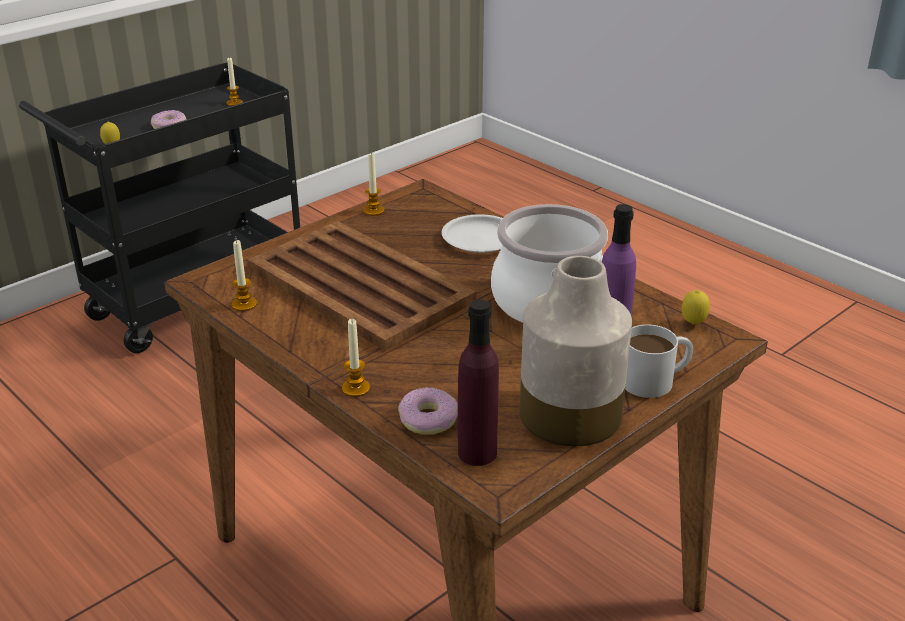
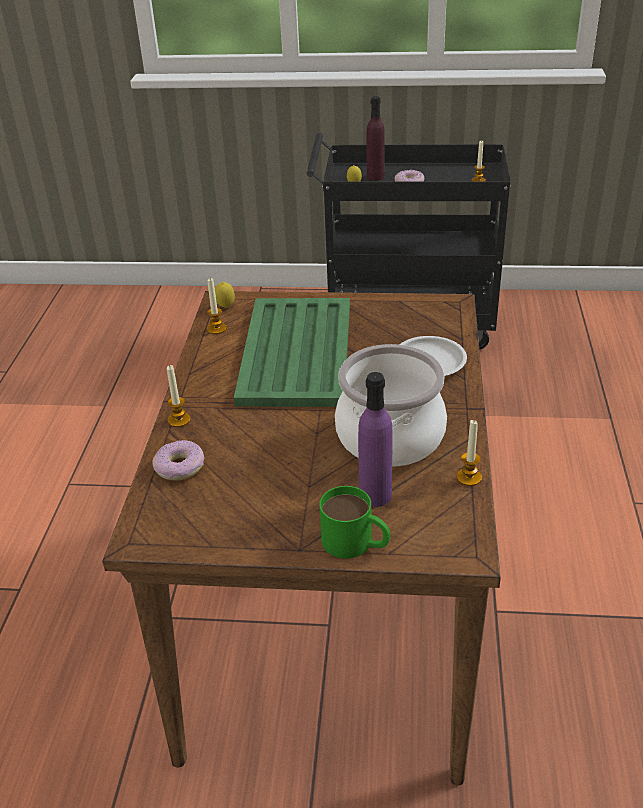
camera: 50 degrees right, 5 degrees up
(360, 286) = (295, 353): brown tray -> green tray
(373, 211) = (396, 303): candle -> candle (469, 477)
(477, 453) = (166, 507): purple bottle -> purple bottle (375, 177)
(569, 414) = (258, 523): beige vase -> none
(656, 379) = (356, 543): white mug -> green mug
(693, 324) = (464, 522): lemon -> lemon (225, 307)

